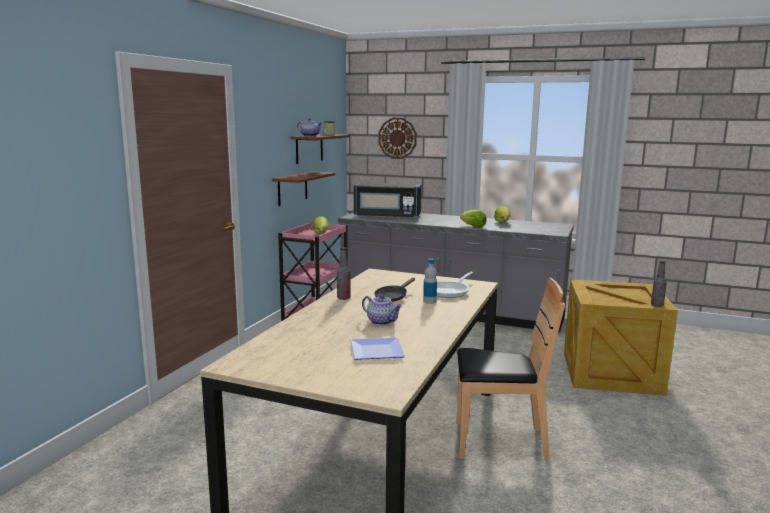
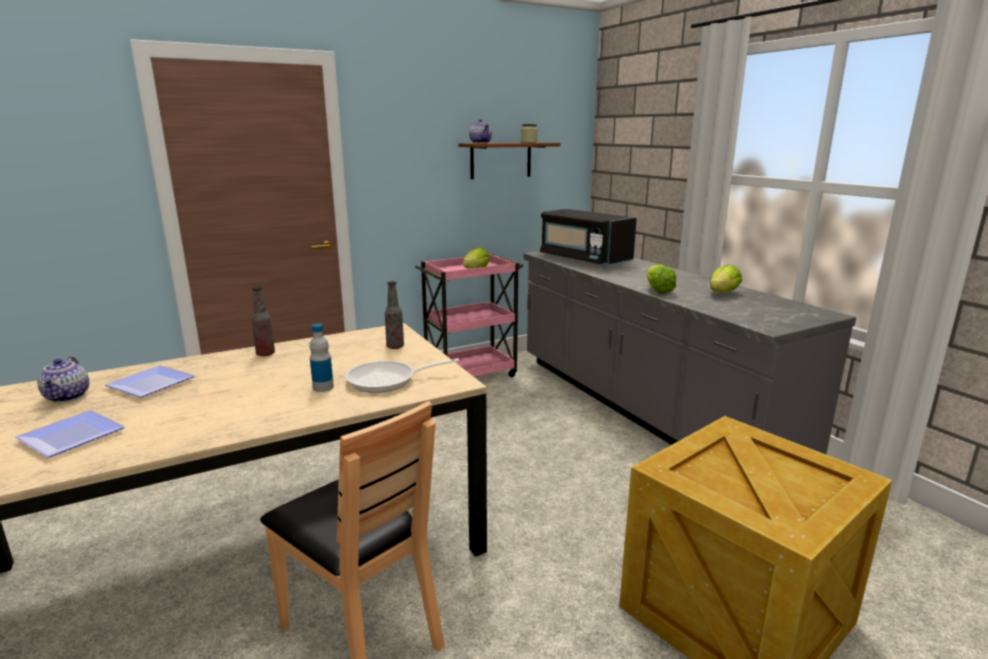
camera: 40 degrees right, 5 degrees up
(292, 188) = (461, 209): shelf -> none
(328, 326) = (148, 384): none -> plate
(382, 322) = (198, 398): teapot -> teapot (68, 397)
(393, 297) = (307, 368): black frying pan -> none
(397, 138) = (642, 149): wall clock -> none
(657, 305) = (781, 529): bottle -> bottle (395, 346)

